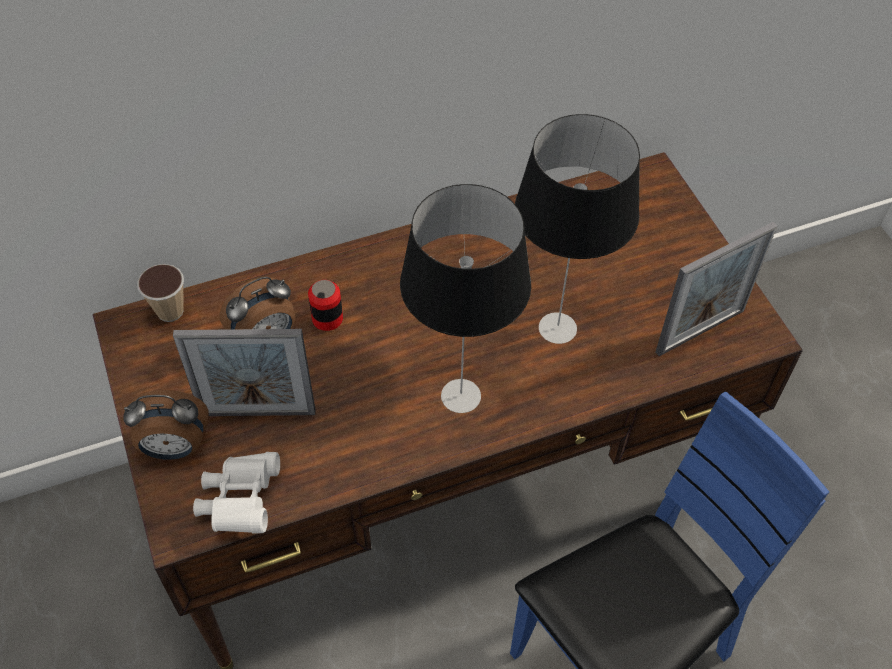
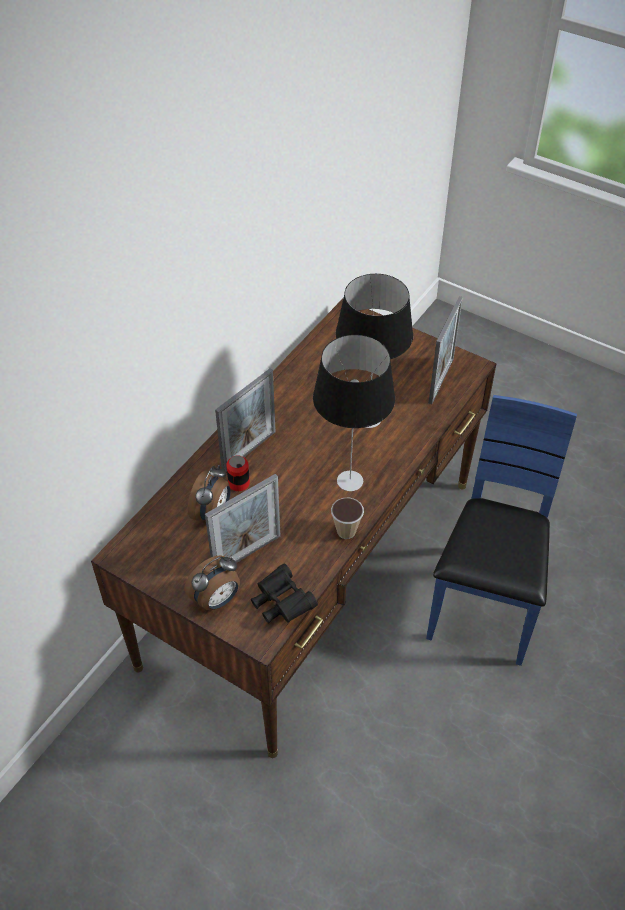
camera: 35 degrees left, 5 degrees down
(170, 311) = (140, 532): cup -> cup (346, 531)
(240, 501) = (281, 603): white binoculars -> black binoculars
(375, 285) = (249, 451): none -> picture frame

